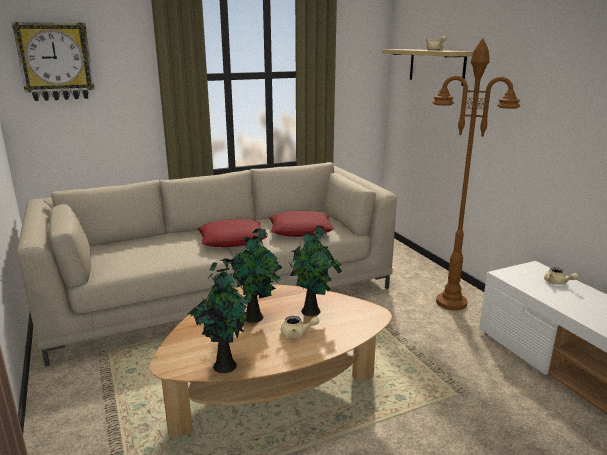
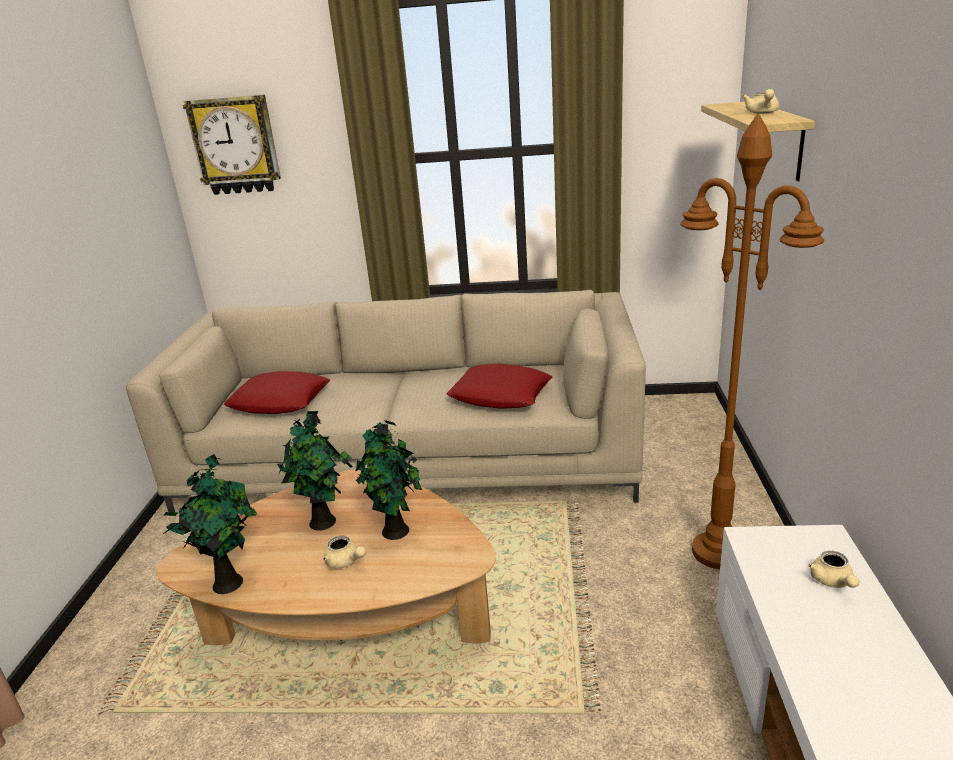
camera: 30 degrees right, 5 degrees up
(232, 239) = (402, 395): red pillow -> red pillow (280, 401)

